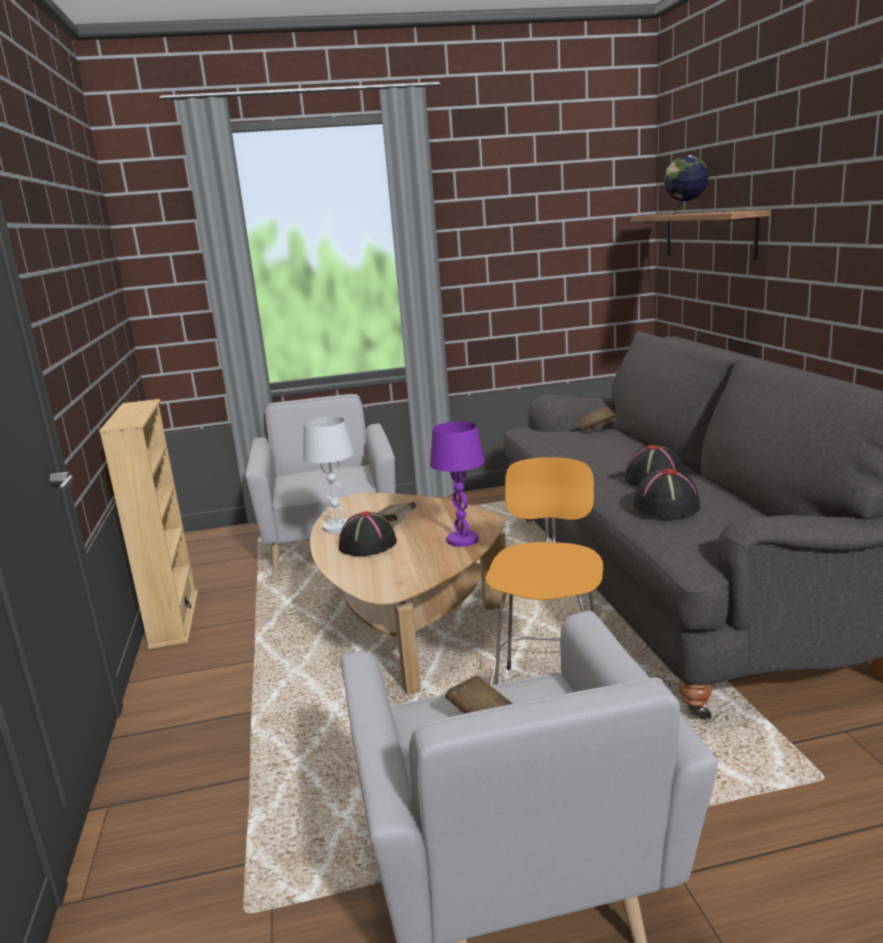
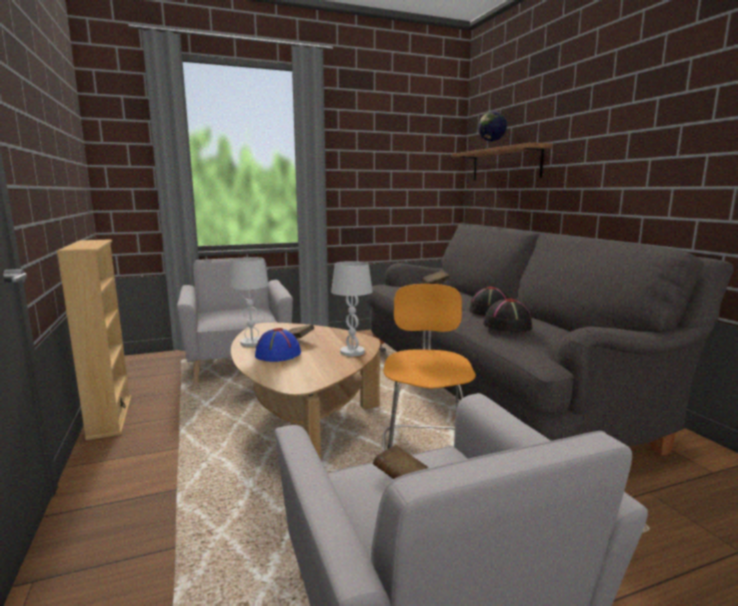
camera: 10 degrees left, 5 degrees down
(367, 545) = (277, 354): black hat -> blue hat
(463, 540) = (352, 352): purple table lamp -> white table lamp

